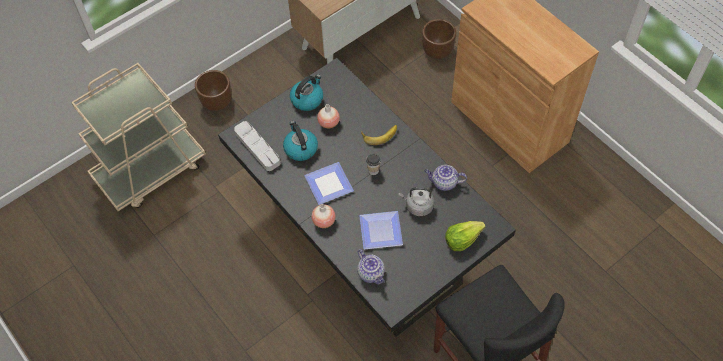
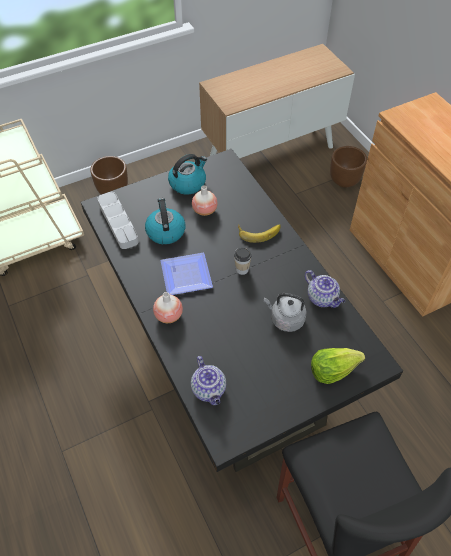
camera: 10 degrees right, 5 degrees down
(379, 232) = (231, 341): plate -> none
(444, 183) = (323, 298): teapot -> teapot turned 150 degrees counterclockwise

